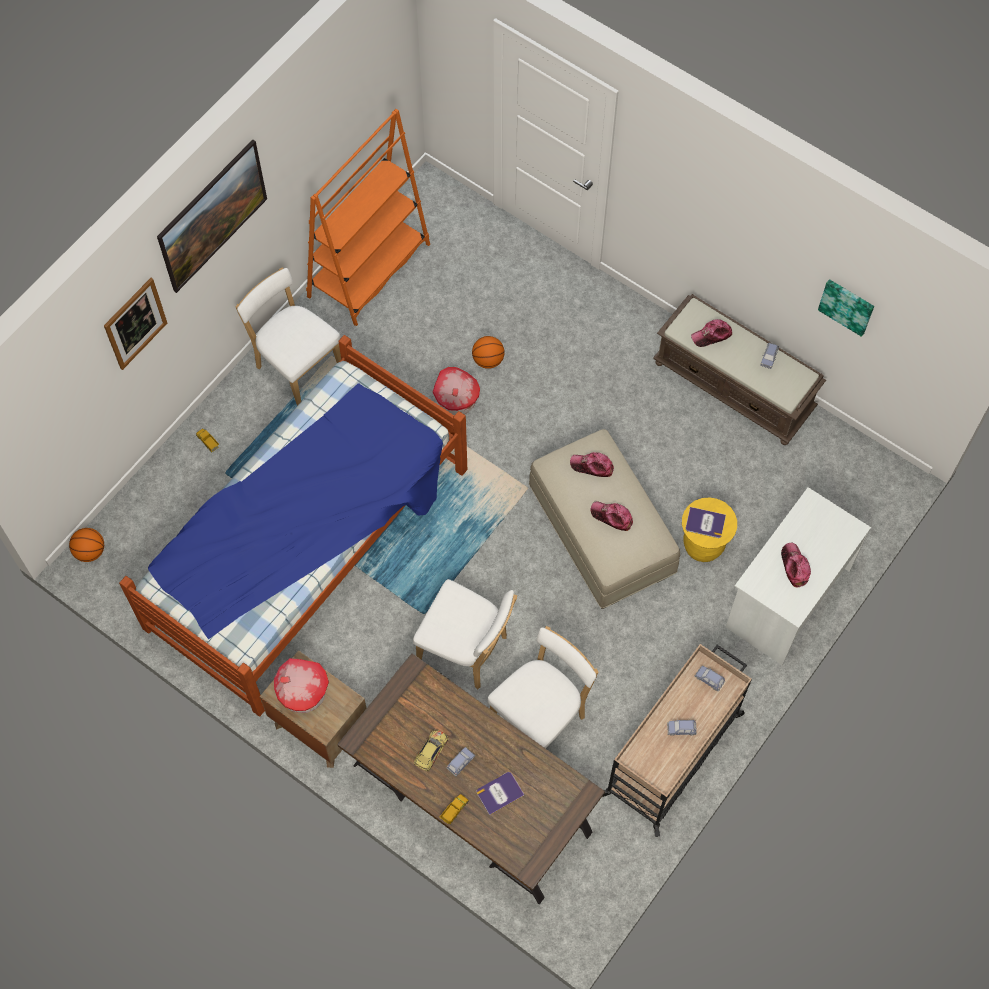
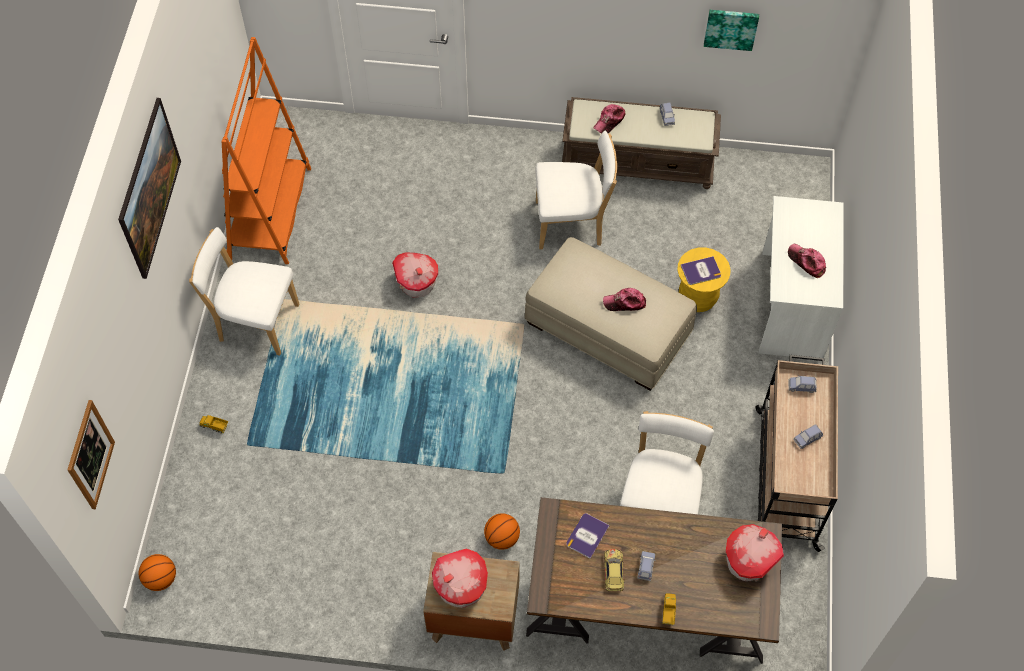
camera: 30 degrees left, 5 degrees down
(135, 323) = (125, 321): picture -> picture (90, 455)
(310, 548) = (366, 470): bed -> none
(466, 650) = (560, 484): white chair -> white chair (572, 224)
(488, 360) = (422, 238): basketball -> basketball (502, 538)
(499, 793) = (696, 574): book -> book (587, 535)
(553, 807) = (749, 561): none -> toy house
(592, 466) = (581, 270): cap -> none

